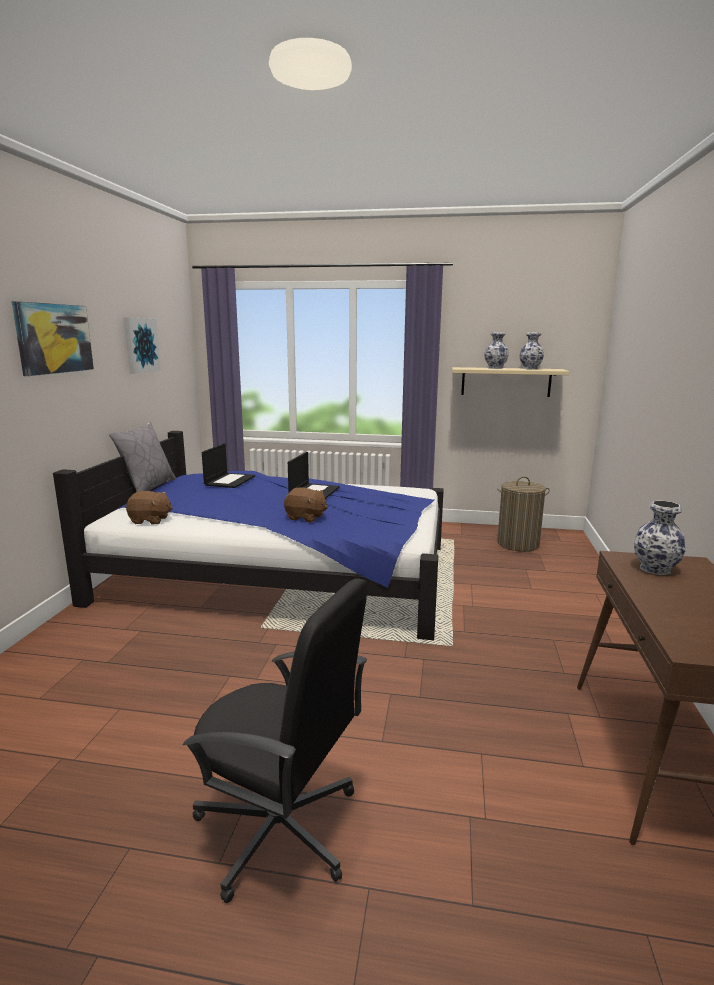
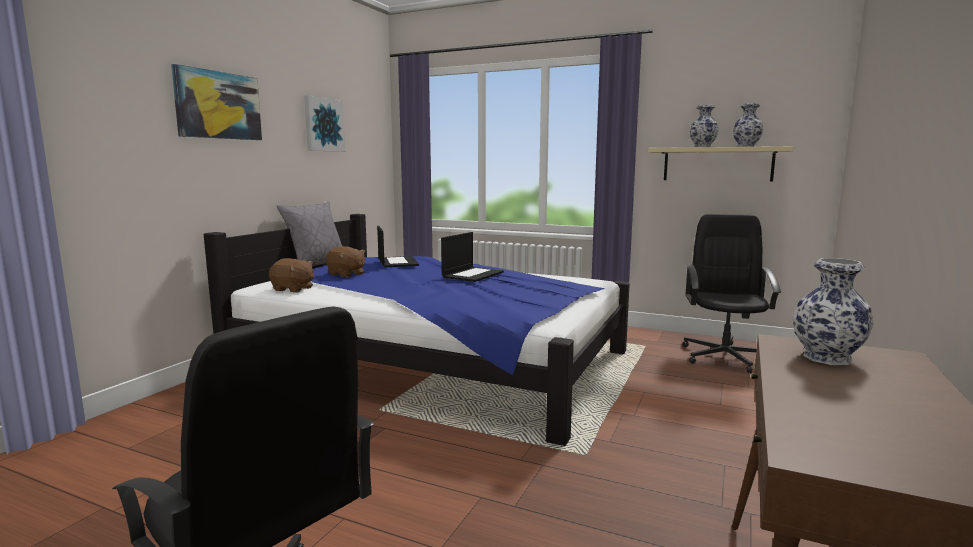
camera: 15 degrees right, 5 degrees down
(230, 480) = (397, 262): laptop -> laptop turned 45 degrees counterclockwise
(305, 517) = (444, 294): brown plush toy -> brown plush toy (346, 274)
(518, 544) = (725, 356): laundry basket -> black office chair

